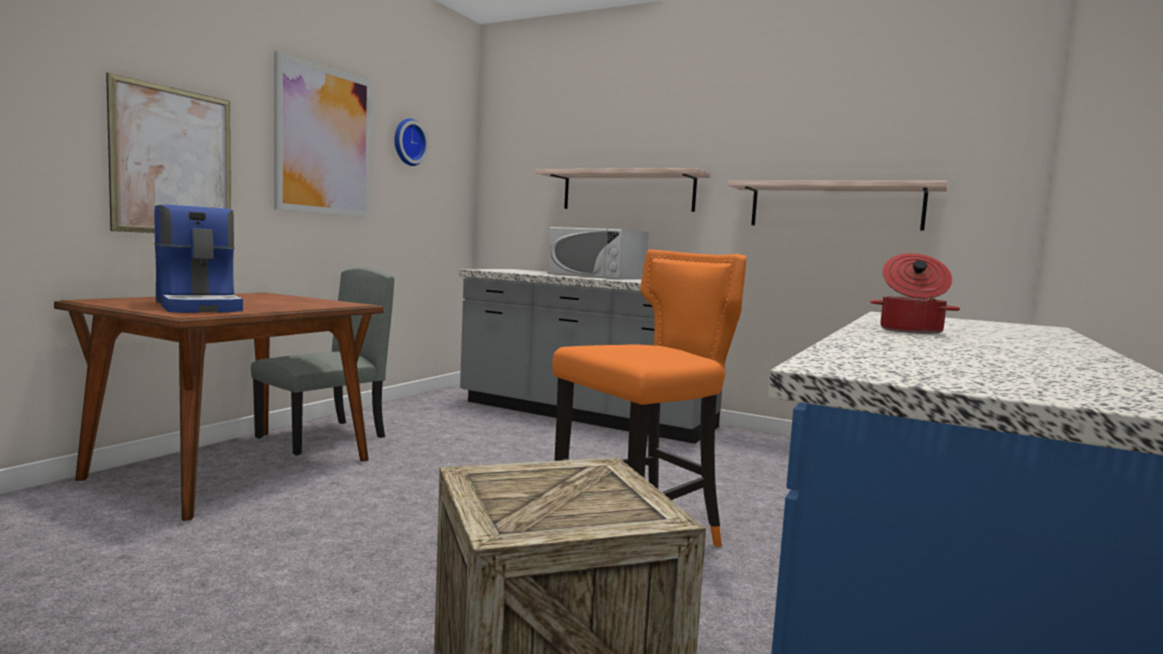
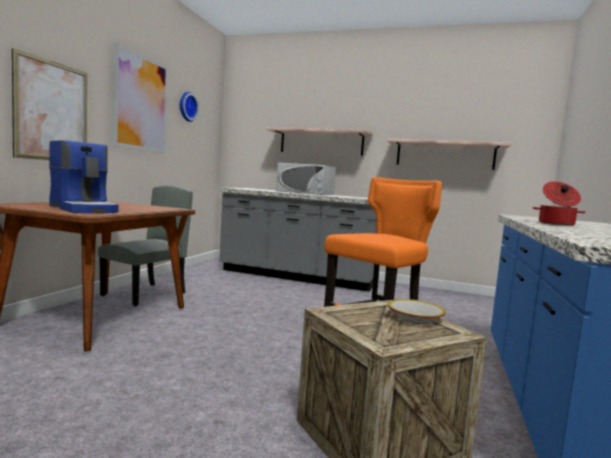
camera: 10 degrees left, 0 degrees up
(610, 491) = (415, 319): none -> bowl

